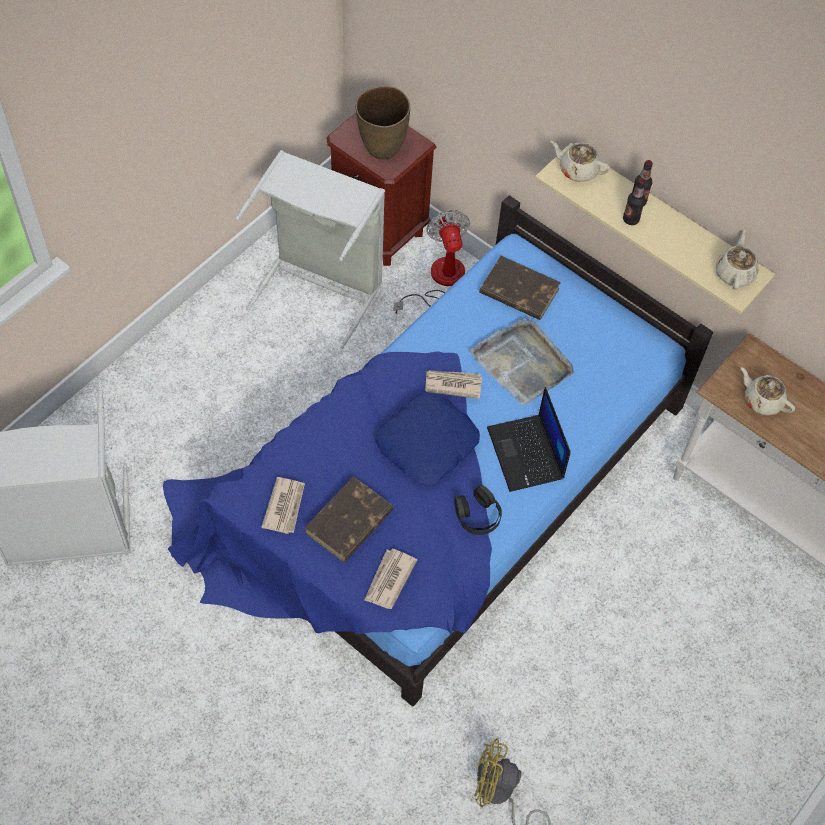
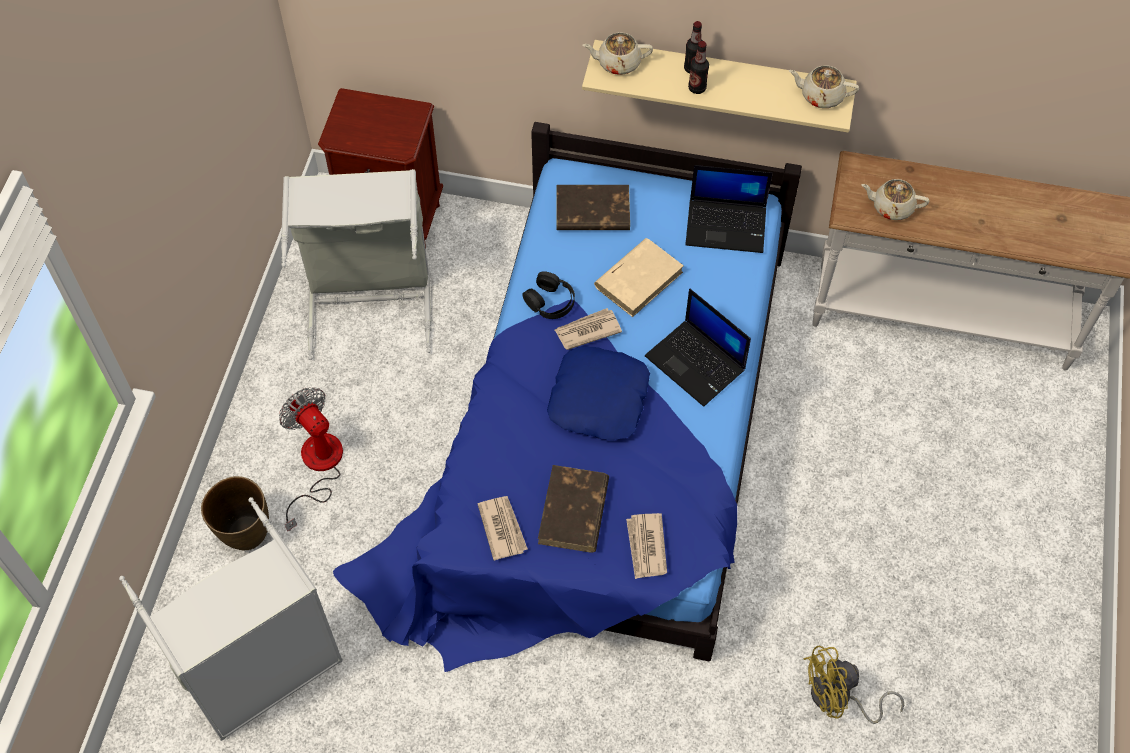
camera: 25 degrees left, 0 degrees up
(382, 149) = (383, 131): brown vase -> brown vase (247, 535)
(438, 280) = (482, 241): fan -> fan (317, 467)
(477, 515) = (689, 443): black headphones -> black headphones (550, 301)
(522, 363) = (639, 279): grey tray -> beige book
(625, 354) = (727, 225): none -> laptop
(734, 273) = (821, 96): beige teapot -> beige teapot turned 60 degrees counterclockwise

